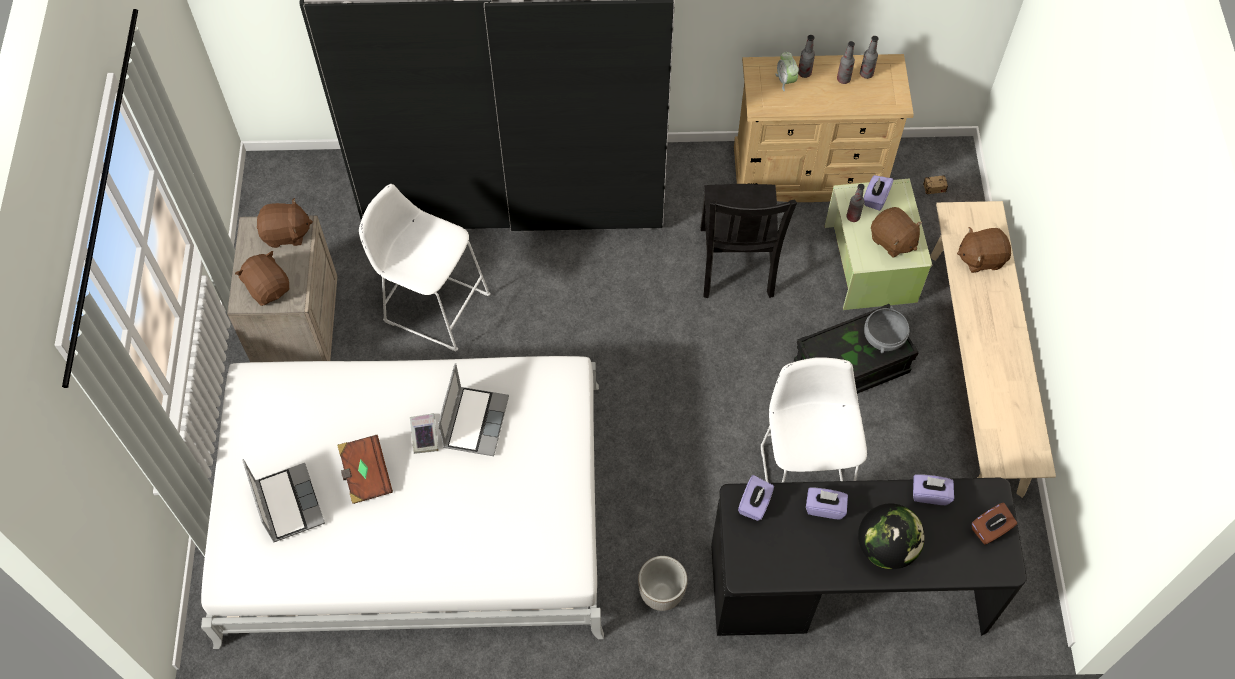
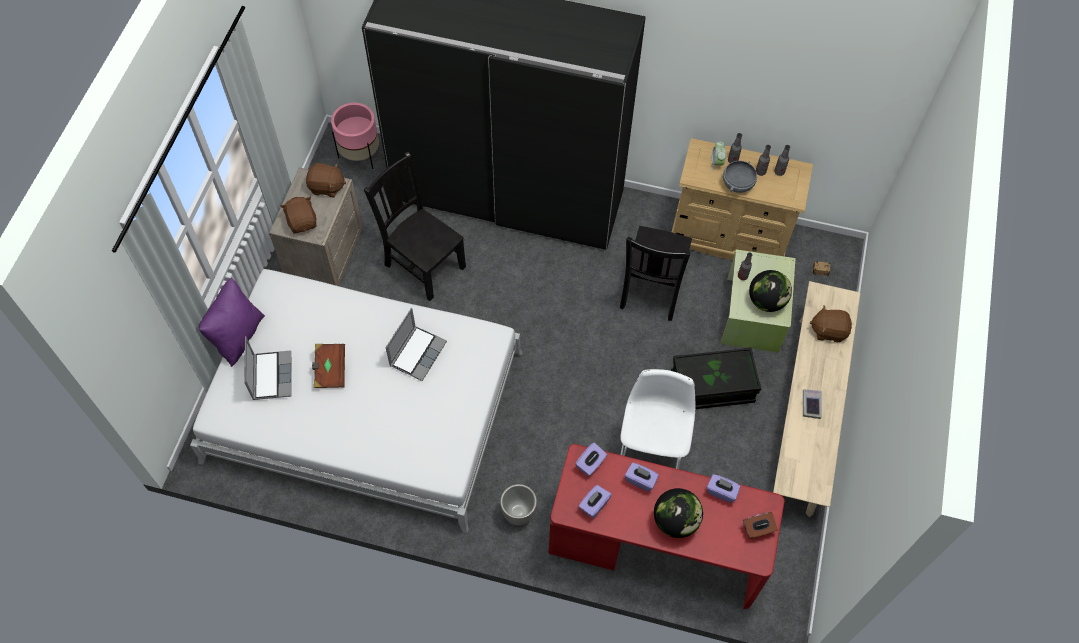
camera: 15 degrees right, 0 degrees up
(224, 463) = (237, 336): none -> purple pillow
(302, 184) = (360, 155): none -> pink planter
(424, 435) = (379, 353): book -> book (811, 405)
(432, 305) = (423, 264): white stool -> black chair
(848, 588) = (655, 546): black desk -> red desk
(875, 198) = (764, 266): purple tissue box -> purple tissue box (594, 505)
(883, 338) = (738, 371): grey bowl -> grey bowl (737, 184)
(892, 241) = (766, 301): brown plush toy -> globe

